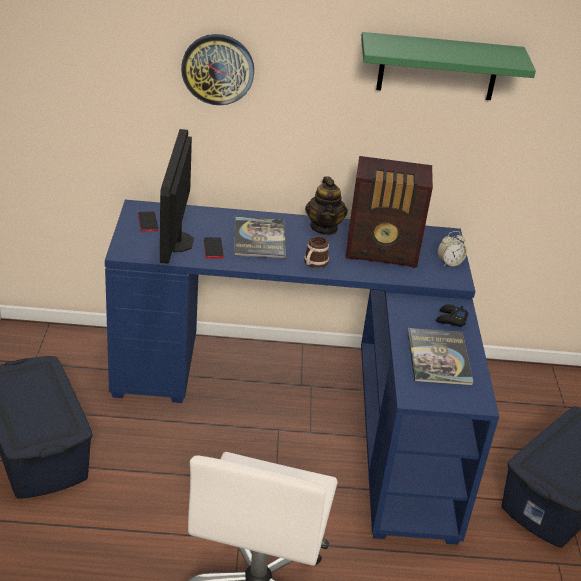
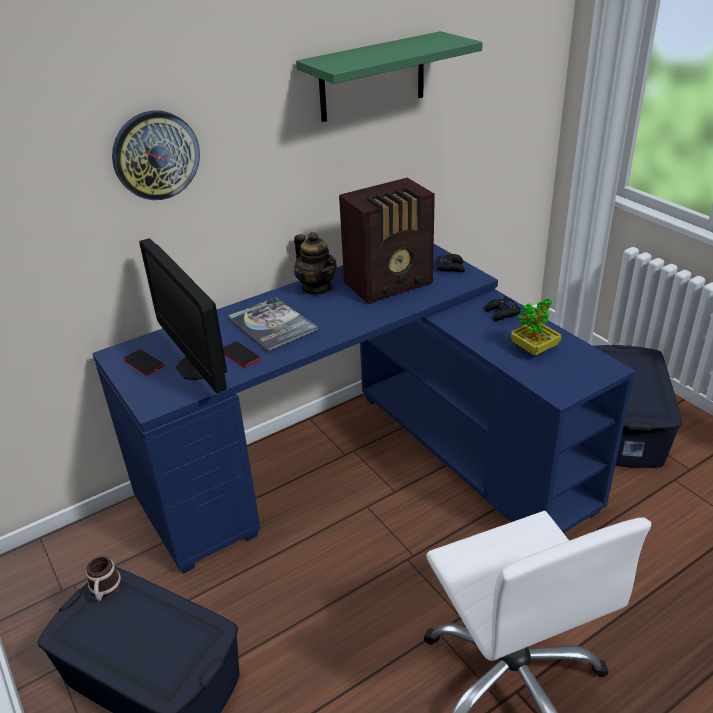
camera: 30 degrees left, 0 degrees up
(314, 263) = (347, 322): mug -> mug (105, 590)
(438, 357) = (534, 349): book -> potted plant
(449, 263) = (450, 267): alarm clock -> black game controller

